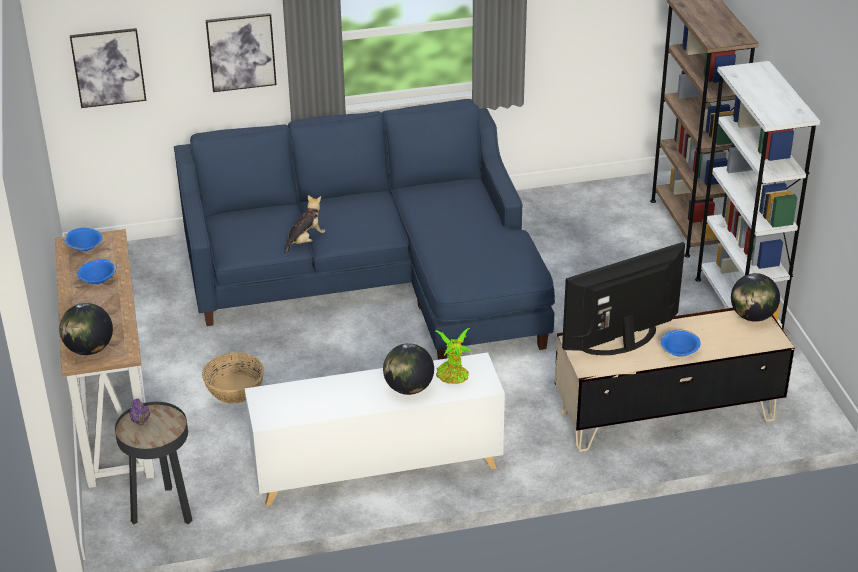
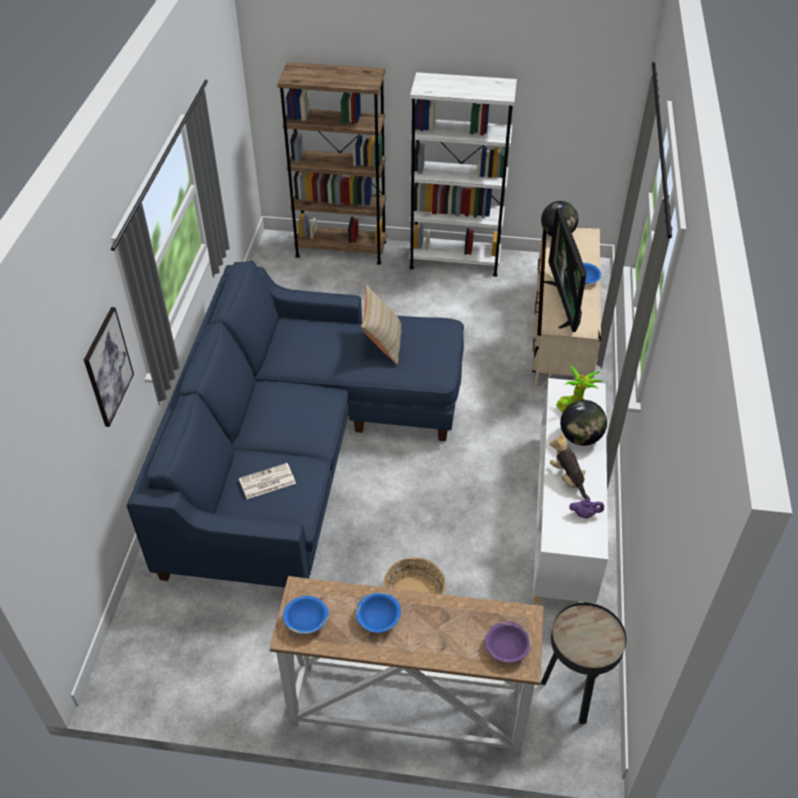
camera: 70 degrees left, 10 degrees up
(89, 349) = (507, 648): globe -> purple bowl
(108, 67) = (48, 489): picture -> none
(141, 421) = (576, 643): purple teapot -> purple teapot (584, 514)
(262, 226) = (266, 482): none -> newspaper
(305, 241) = (307, 457): plush toy -> plush toy (568, 479)
(474, 240) = (382, 343): none -> beige pillow

